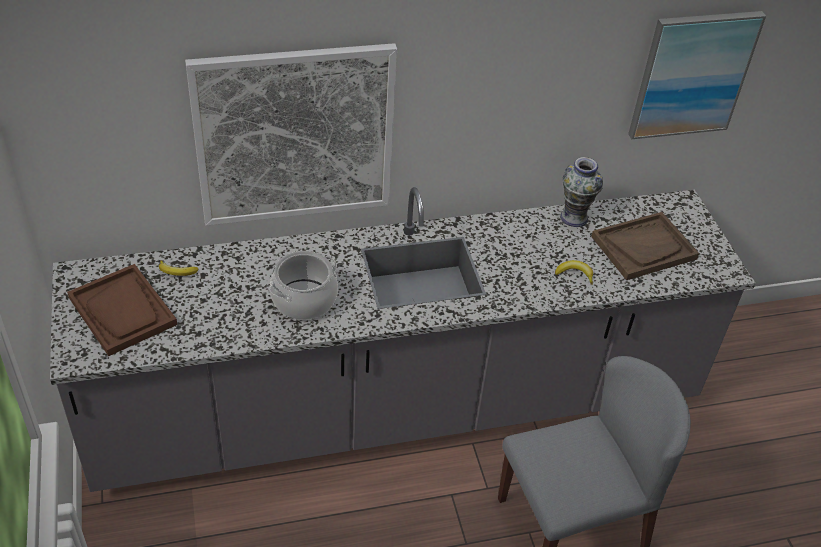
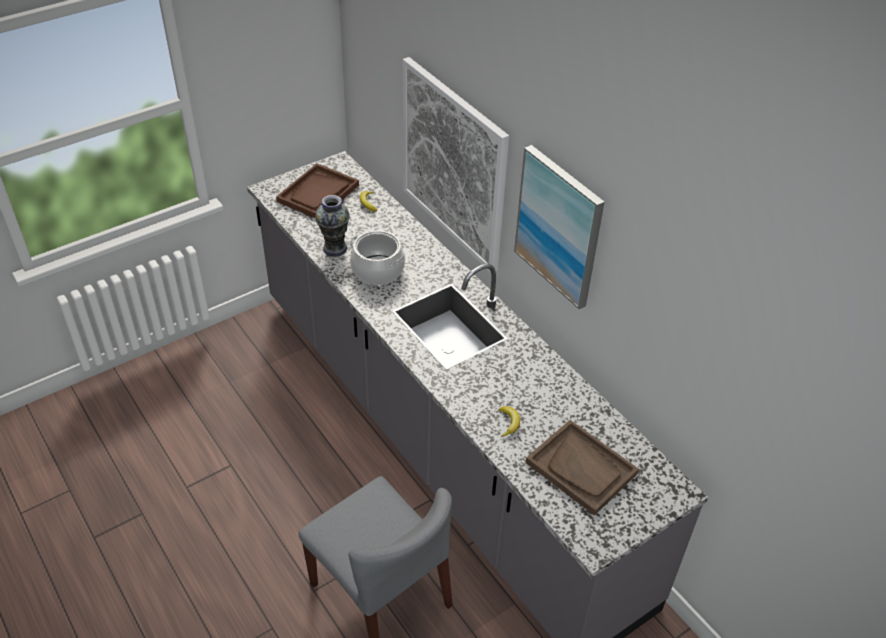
camera: 70 degrees right, 0 degrees up
(574, 217) = (587, 407): vase -> vase (335, 248)
(692, 74) = (717, 363): picture -> picture (559, 226)

